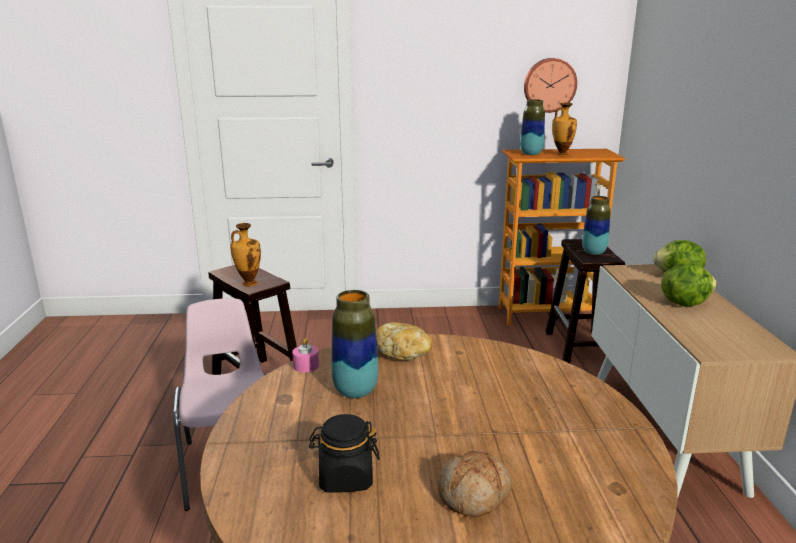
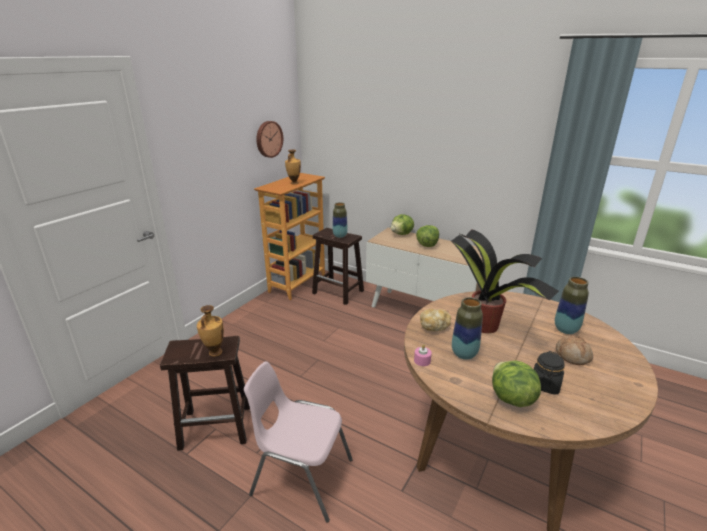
camera: 55 degrees left, 5 degrees up
(279, 451) = (511, 398): none -> lettuce
(457, 391) = (485, 326): none -> potted plant
(531, 154) = (278, 187): vase -> vase (566, 330)

